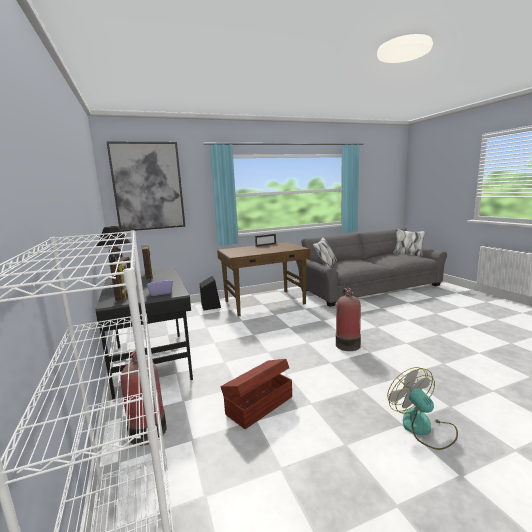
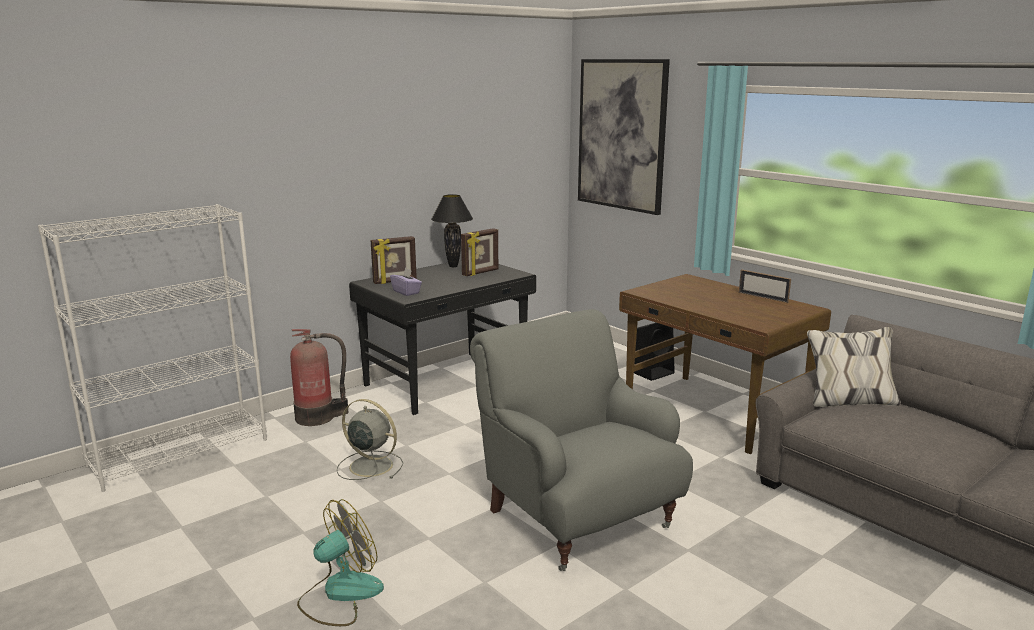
camera: 70 degrees right, 5 degrees up
(258, 405) = (369, 465): brown storage box -> grey fan
(347, 344) = (577, 517): fire extinguisher -> grey armchair

